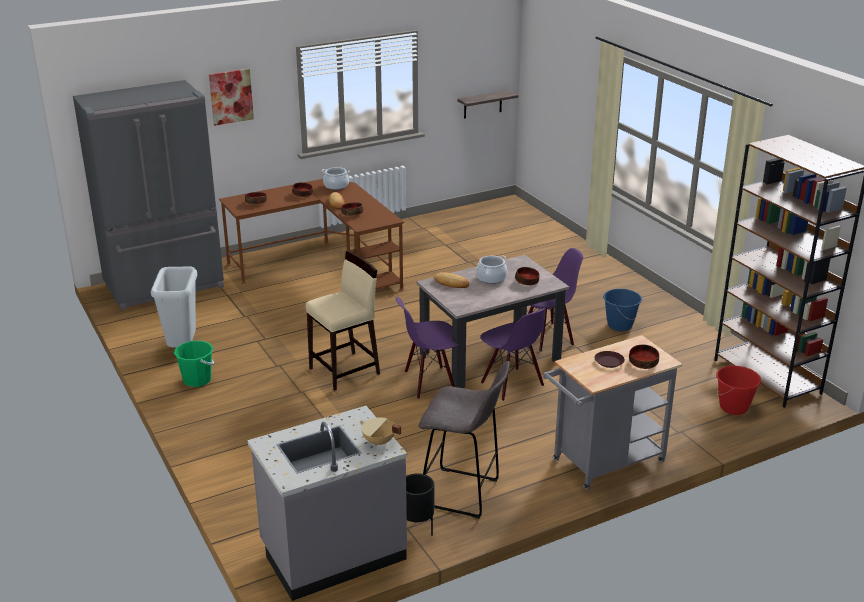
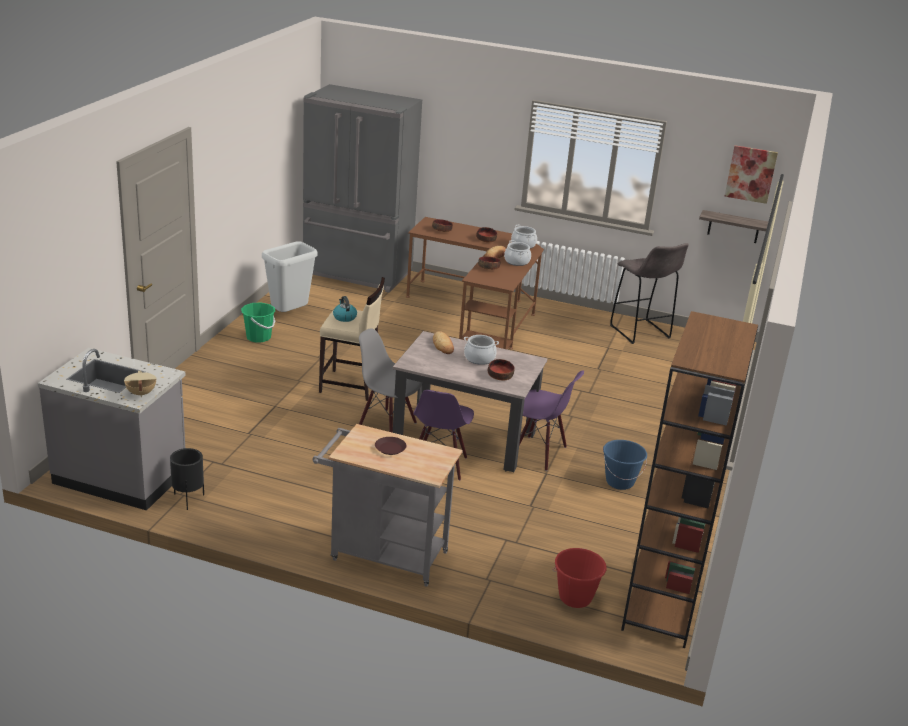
camera: 45 degrees right, 0 degrees up
(231, 96) = (461, 128): picture -> picture (750, 174)
(335, 305) = (344, 317): none -> kettle
(359, 200) = (517, 261): none -> cooking pot
(429, 382) = (387, 426): purple chair -> grey chair
(463, 493) = (256, 502): grey stool -> grey stool (641, 332)
(643, 362) = (412, 465): bowl -> none

